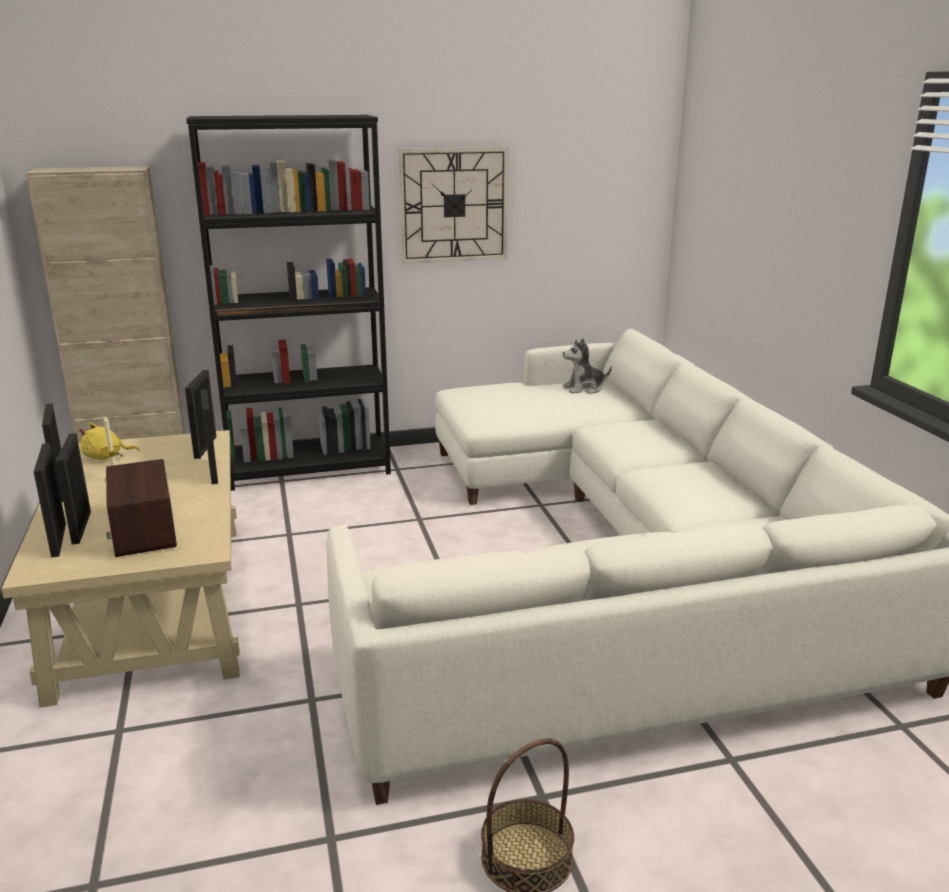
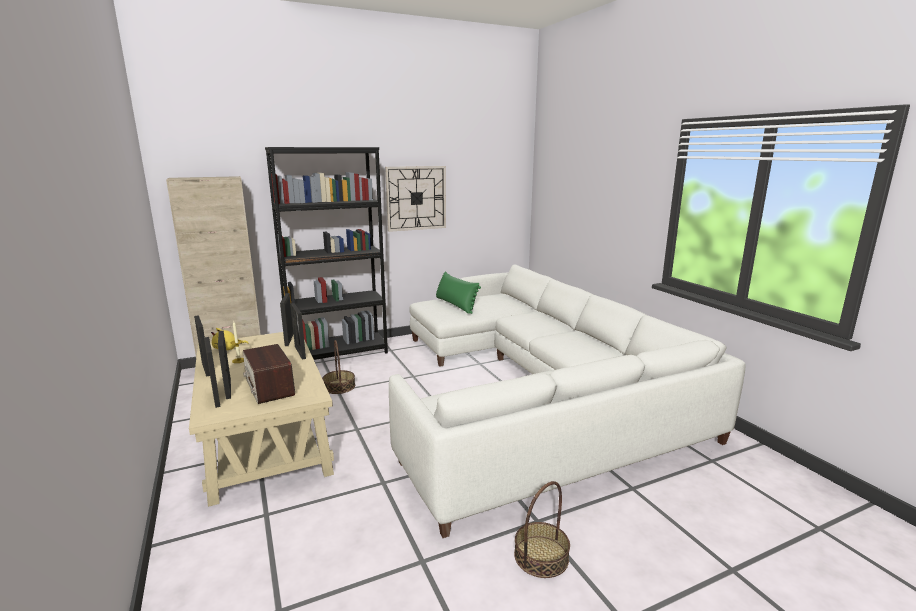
camera: 10 degrees left, 5 degrees down
(293, 527) = (339, 386): none -> basket
(511, 398) = (455, 305): none -> green pillow
(584, 389) = (494, 298): plush toy -> none

